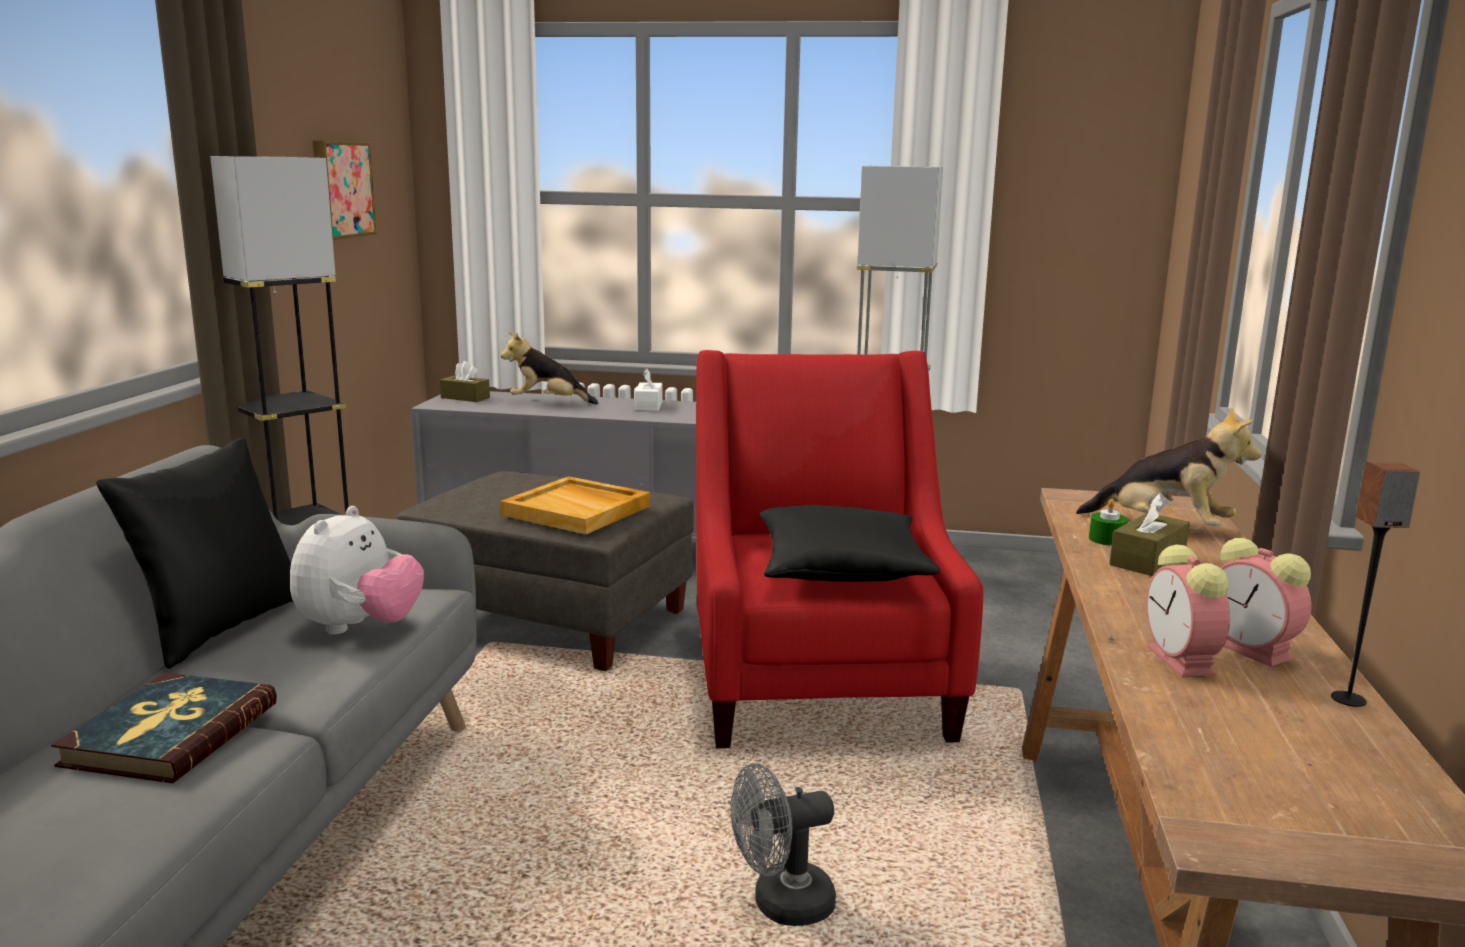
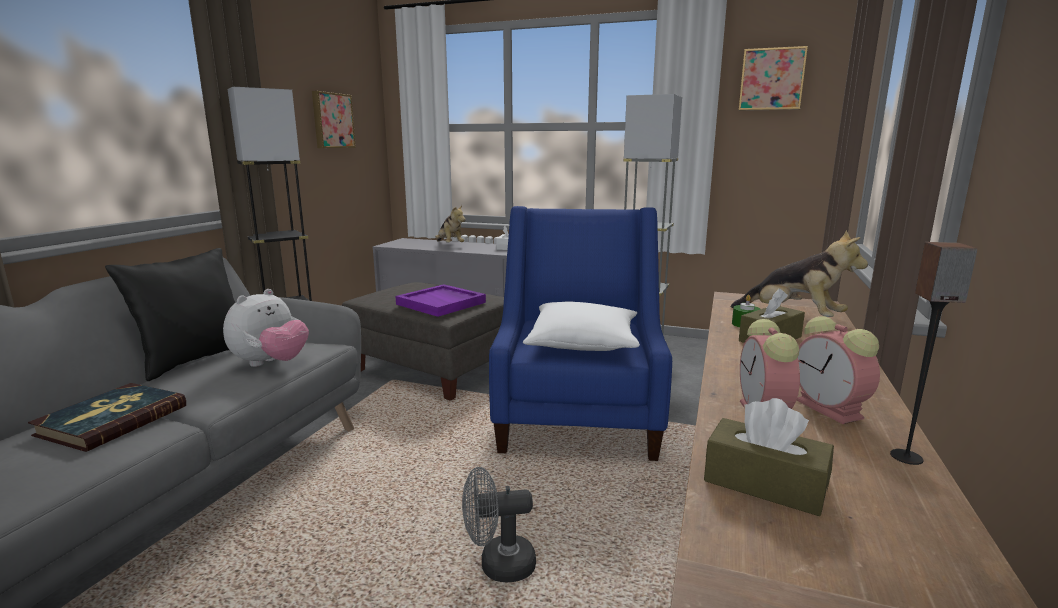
camera: 10 degrees right, 0 degrees up
(465, 398) = (406, 242): brown tissue box -> brown tissue box (764, 484)
(548, 403) = (450, 245): plush toy -> plush toy turned 135 degrees counterclockwise
(578, 510) = (442, 303): beige tray -> purple tray
(819, 686) = (578, 418): red armchair -> blue armchair
(841, 570) = (583, 343): black pillow -> white pillow
(1073, 140) = (771, 79): none -> picture

